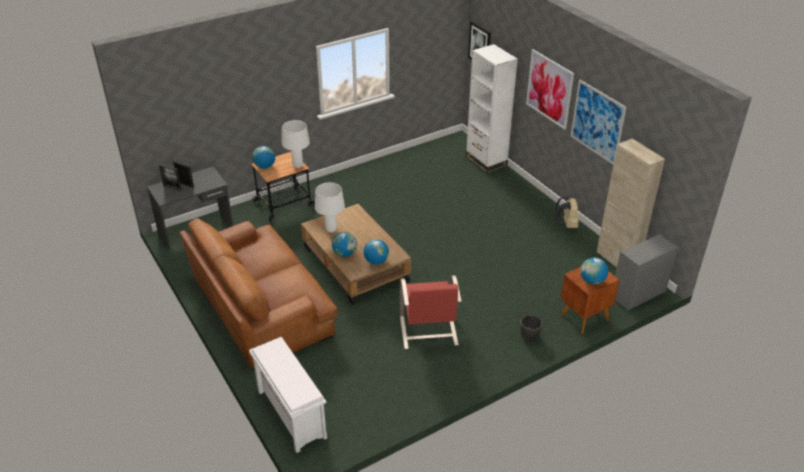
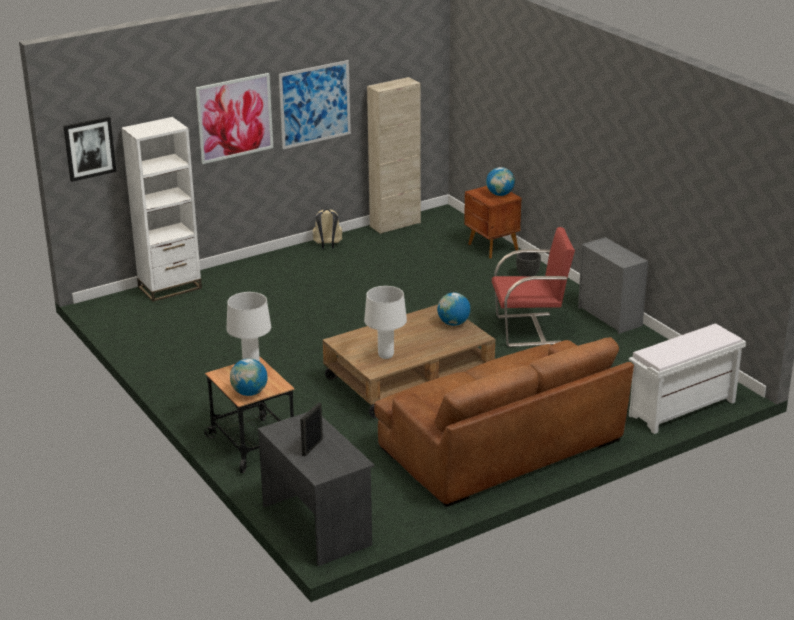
camera: 90 degrees left, 10 degrees down
(172, 188) = (322, 458): picture frame -> none
(345, 254) = (439, 344): globe -> none
(637, 294) = (453, 220): grey dresser -> grey dresser (610, 317)

